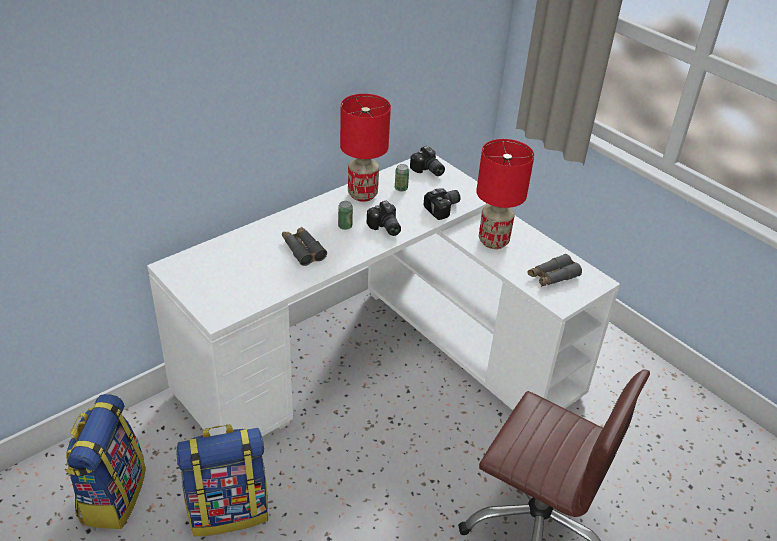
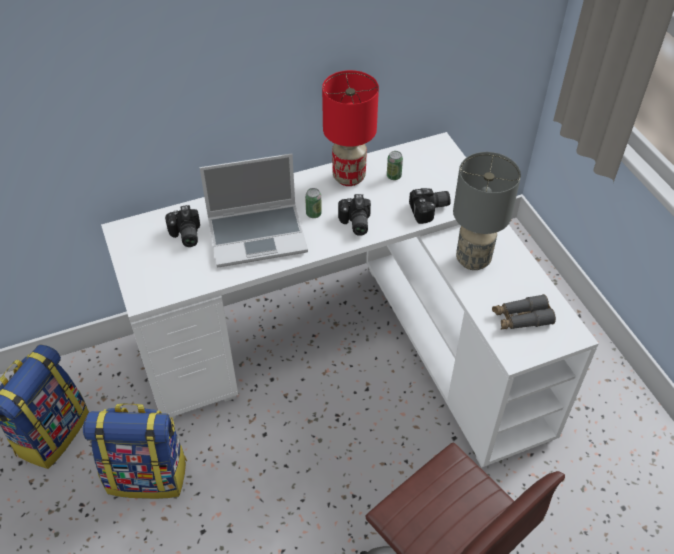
camera: 20 degrees right, 10 degrees up
(303, 250) = (258, 235): grey binoculars -> laptop
(427, 171) = (433, 158): camera -> camera (185, 235)
(493, 241) = (472, 260): red table lamp -> grey table lamp

